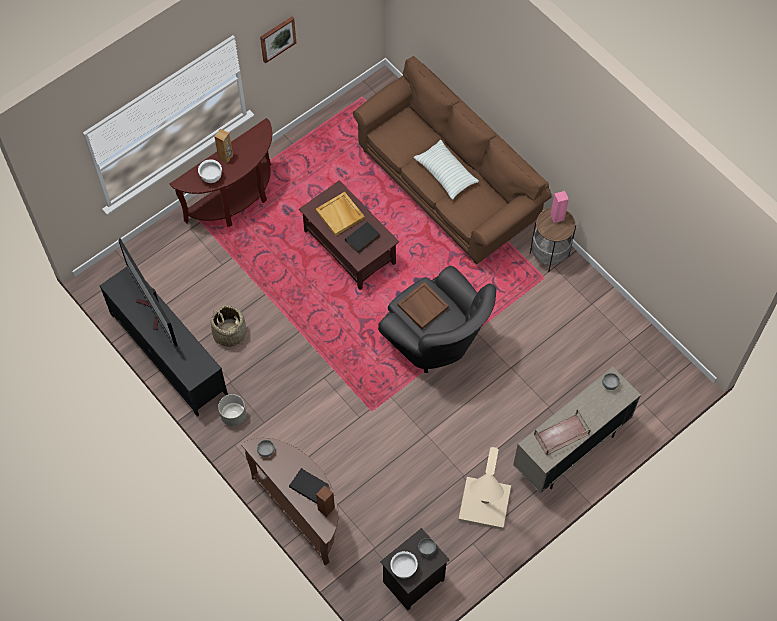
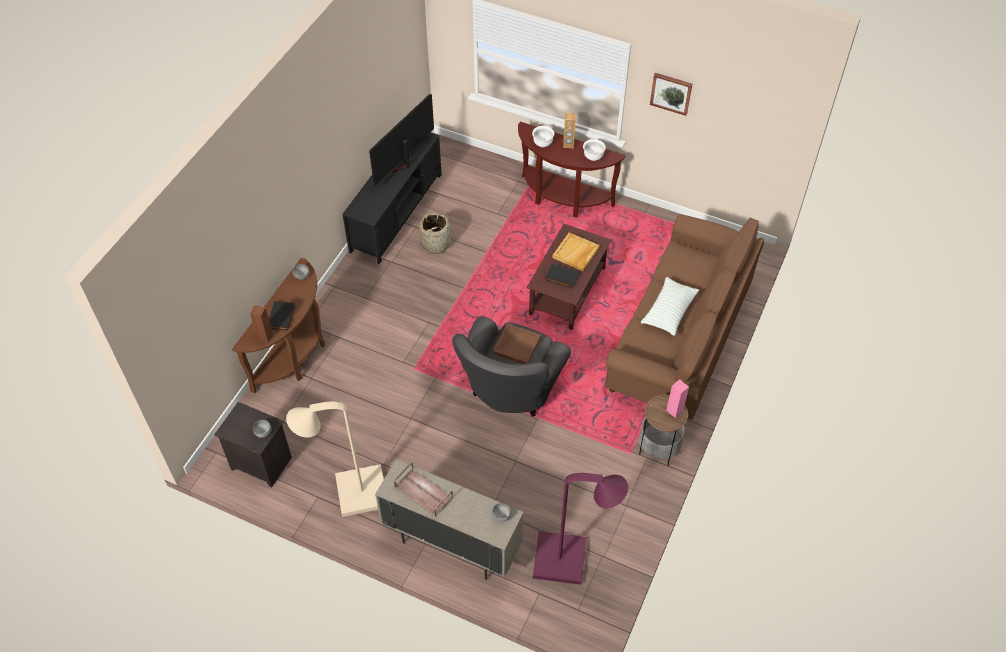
camera: 65 degrees right, 10 degrees down
(233, 416) = (361, 275): grey planter -> none
(403, 569) = (237, 422): white bowl -> white bowl (593, 157)
(622, 367) = (569, 560): none -> purple floor lamp

